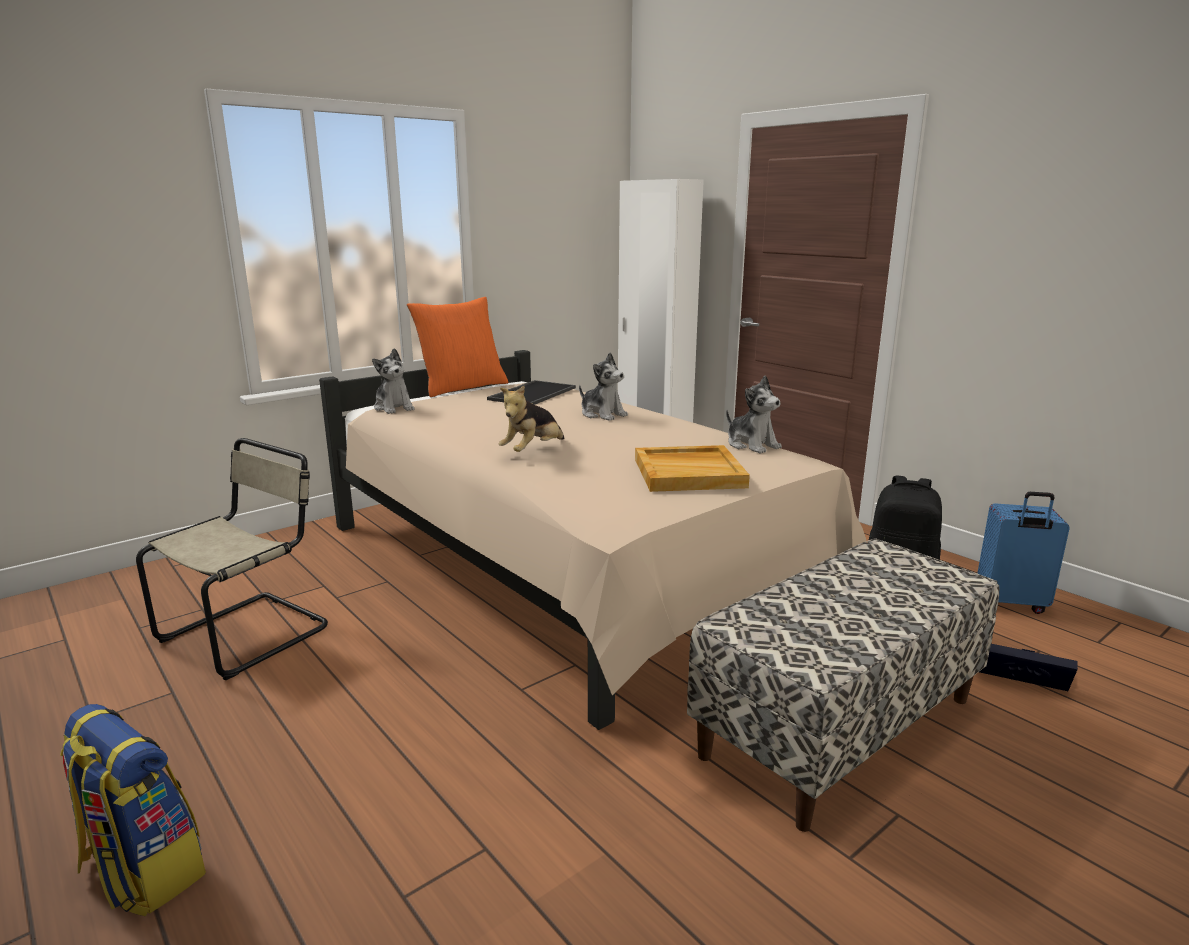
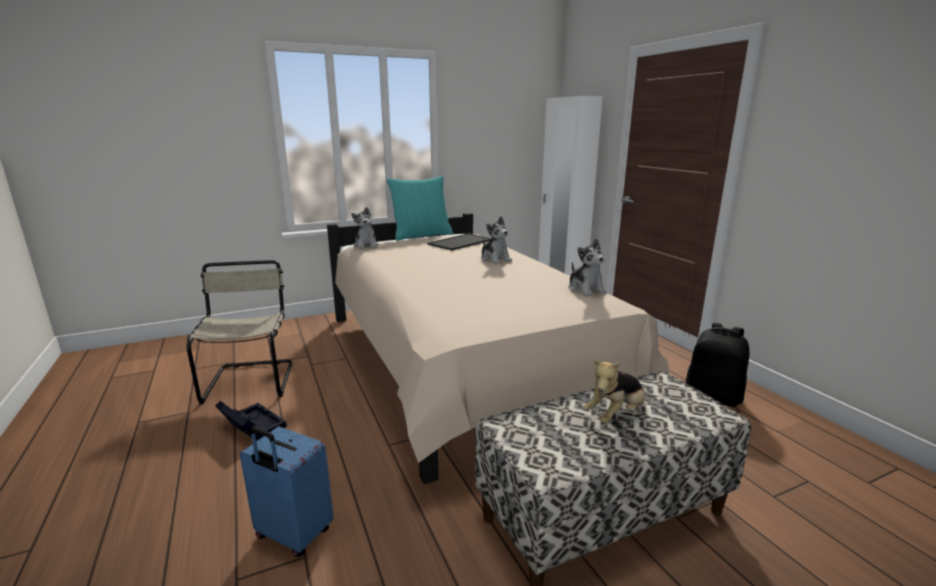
camera: 15 degrees right, 0 degrees up
(142, 871) = (106, 524): backpack -> none
(250, 632) = (250, 380): beige chair -> beige chair turned 60 degrees counterclockwise
(462, 387) = (421, 235): orange pillow -> turquoise pillow
(533, 451) = (426, 281): plush toy -> plush toy (615, 414)
(689, 473) = (522, 306): beige tray -> none
(1010, 604) = (798, 437): blue suitcase -> blue suitcase (293, 535)
(1017, 673) = (778, 497): black storage box -> black storage box (251, 425)

